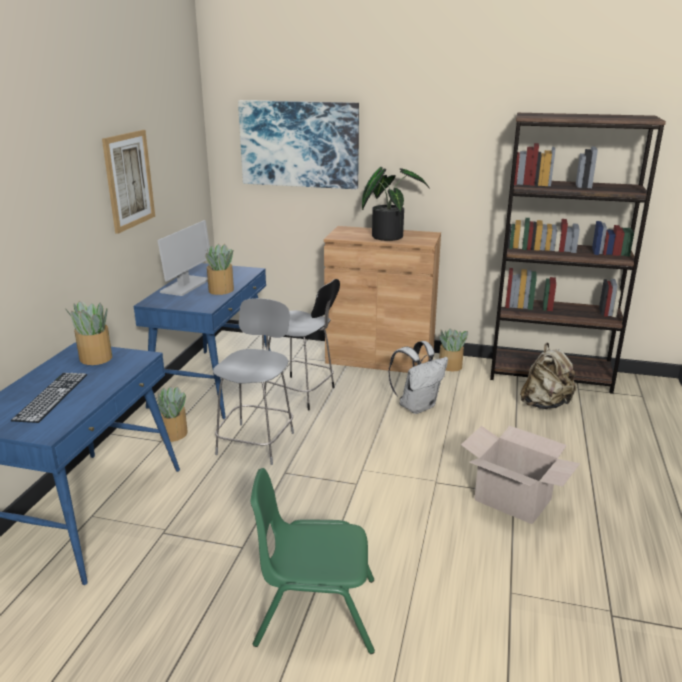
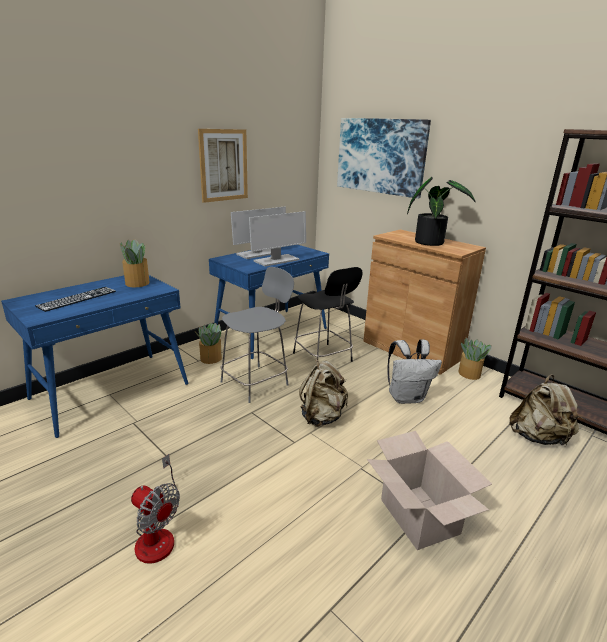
camera: 30 degrees right, 0 degrees up
(220, 290) = (276, 260): potted plant -> monitor
(315, 612) = (158, 533): green chair -> fan
(359, 451) = (322, 416): none -> beige backpack

